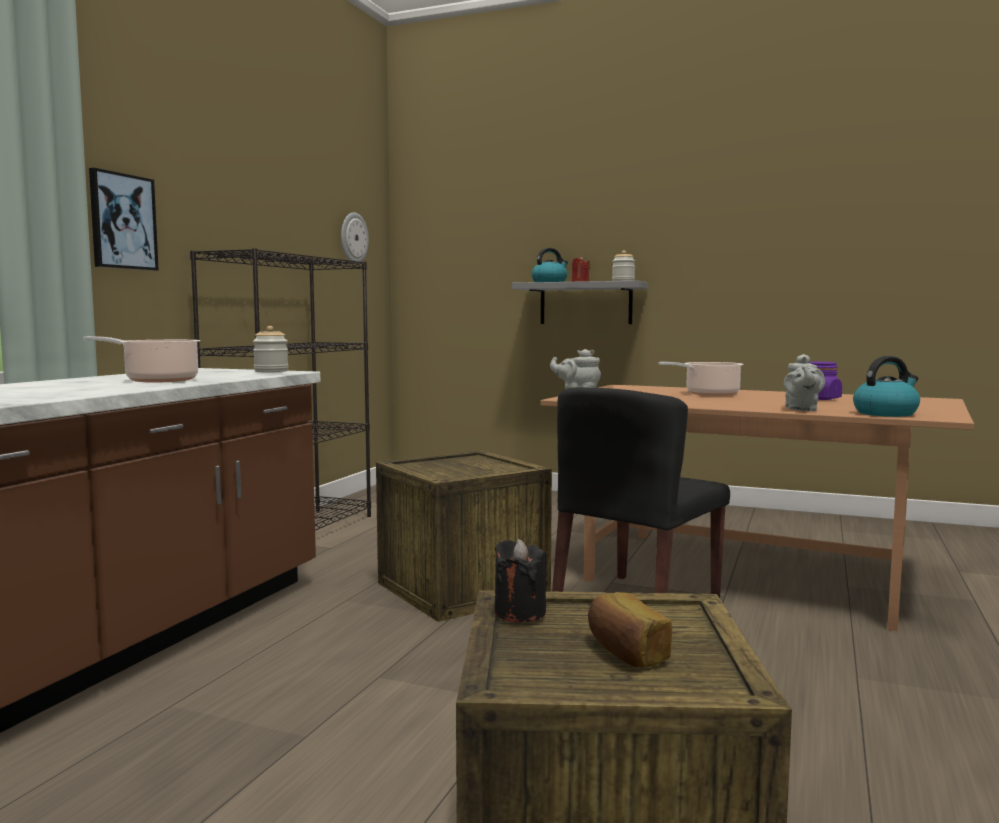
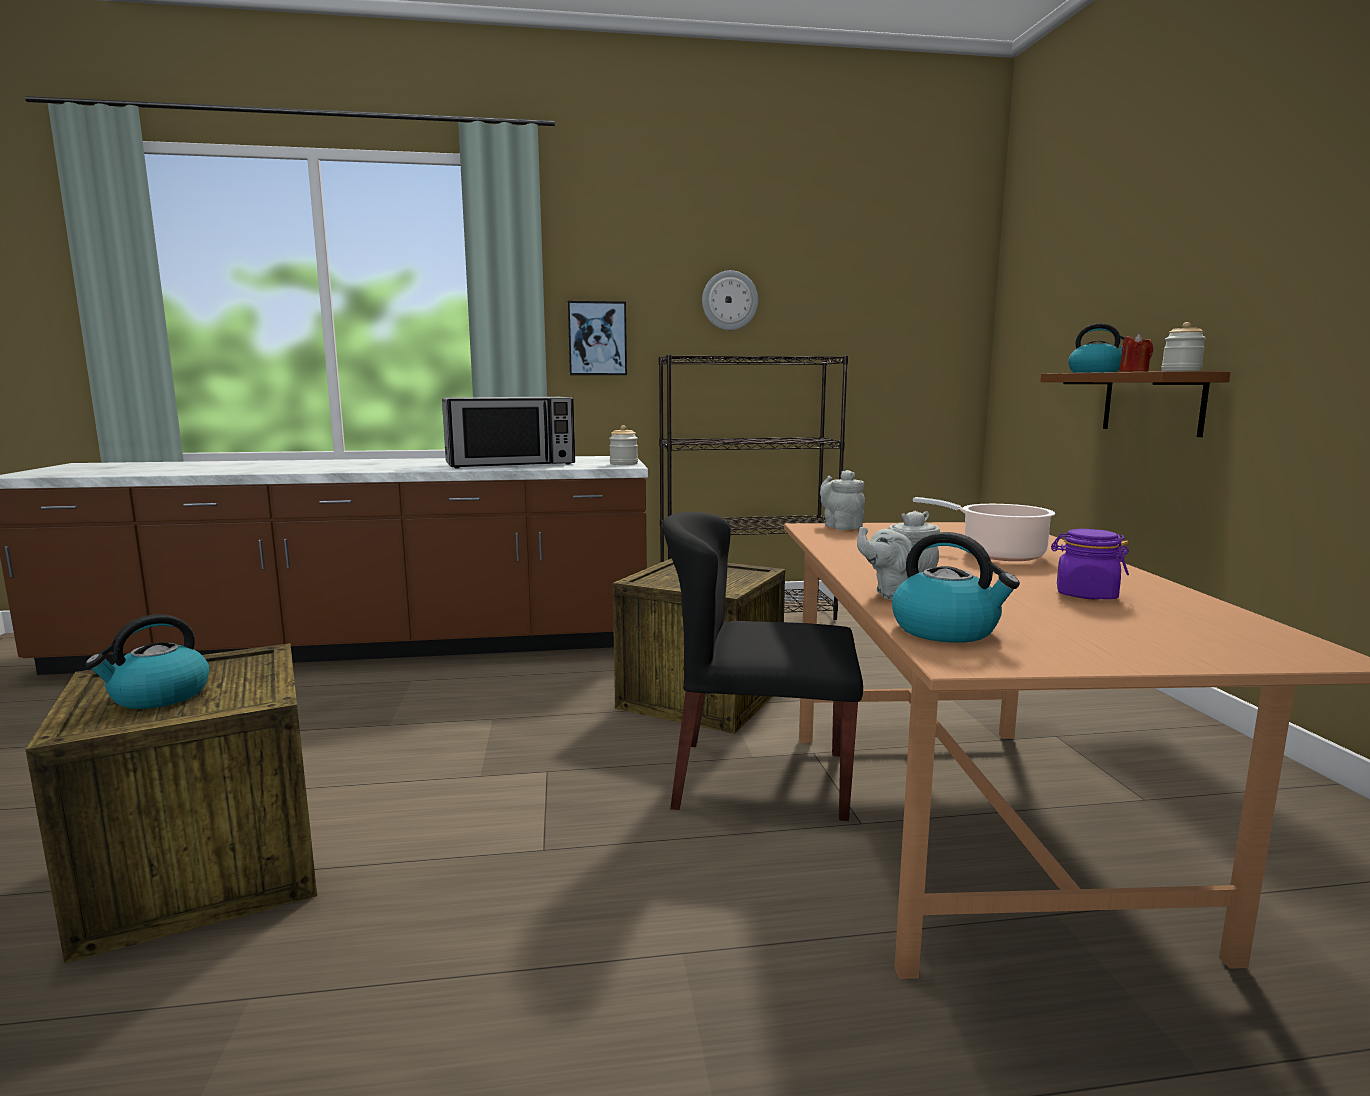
camera: 60 degrees right, 5 degrees up
(157, 380) = (511, 464): cooking pot -> microwave
(353, 238) = (914, 325): wall clock -> wall clock (729, 300)
(520, 612) = (236, 659): black candle -> none
(585, 303) = (1152, 402): grey shelf -> brown shelf
(625, 652) = (159, 696): bread -> kettle

